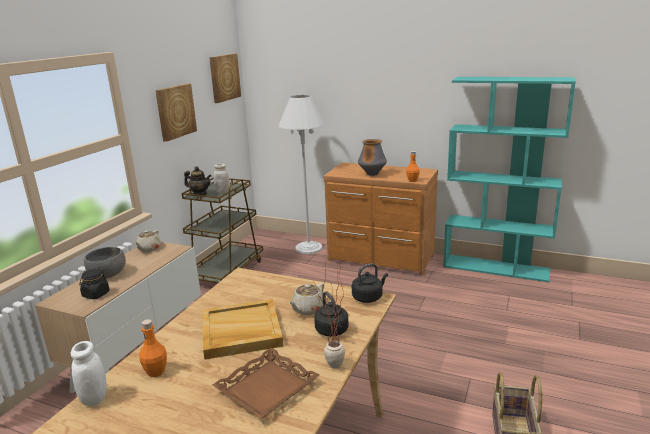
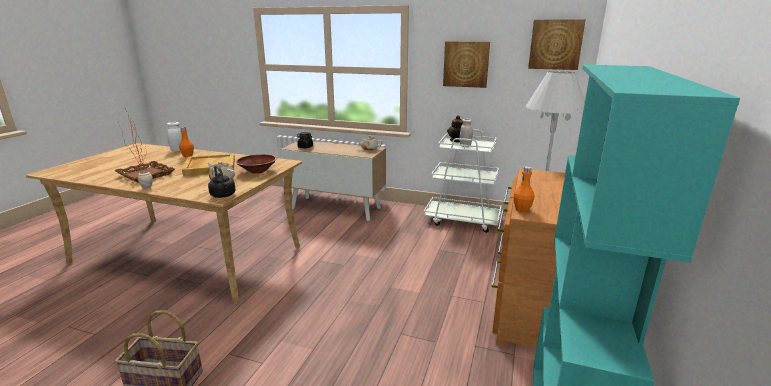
camera: 85 degrees right, 0 degrees up
(108, 274) = (331, 146): grey bowl -> none
(227, 271) = (462, 220): brown cart -> white cart
(276, 290) = (257, 171): none -> brown bowl
(332, 331) = (186, 186): black kettle -> none
(372, 174) = (537, 189): vase -> none

